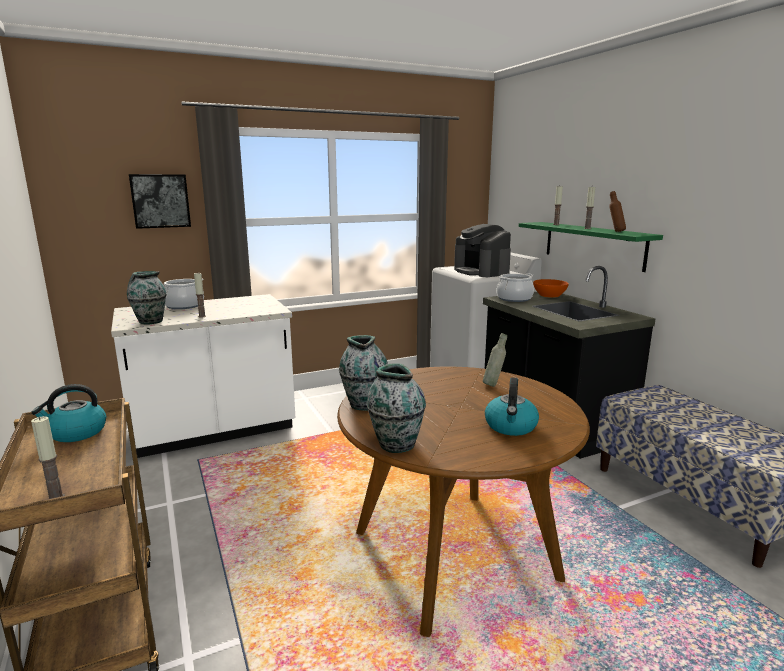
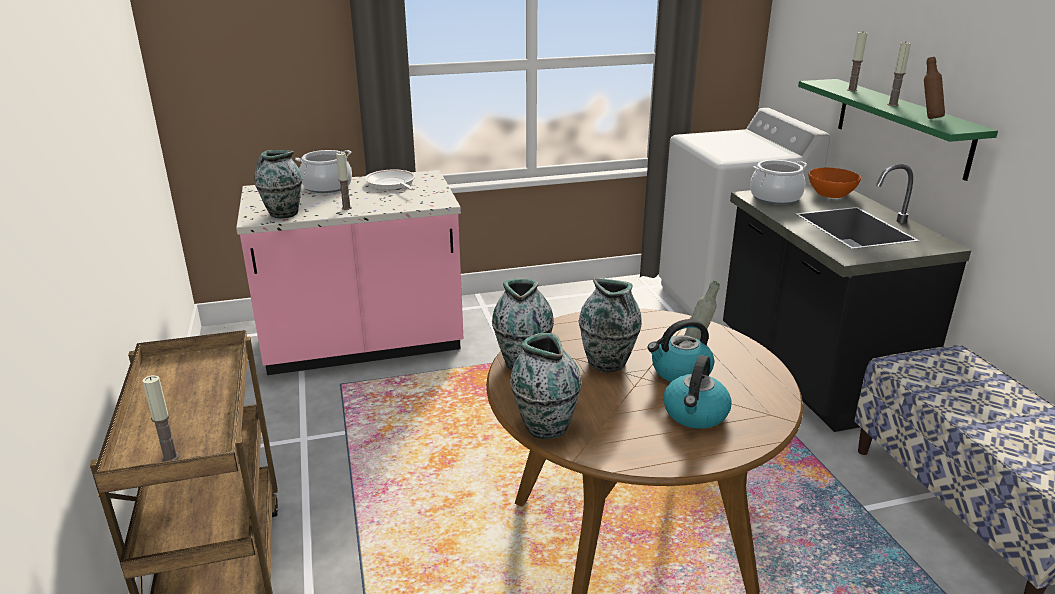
camera: 10 degrees right, 10 degrees up
(76, 433) = (193, 372): kettle -> kettle (680, 372)
(160, 201) = (298, 43): picture -> none
(214, 431) = (363, 345): white counter -> pink counter
(235, 302) = (391, 184): none -> frying pan
(431, 400) = (608, 363): none -> vase
(481, 272) = (739, 148): coffee machine -> none

